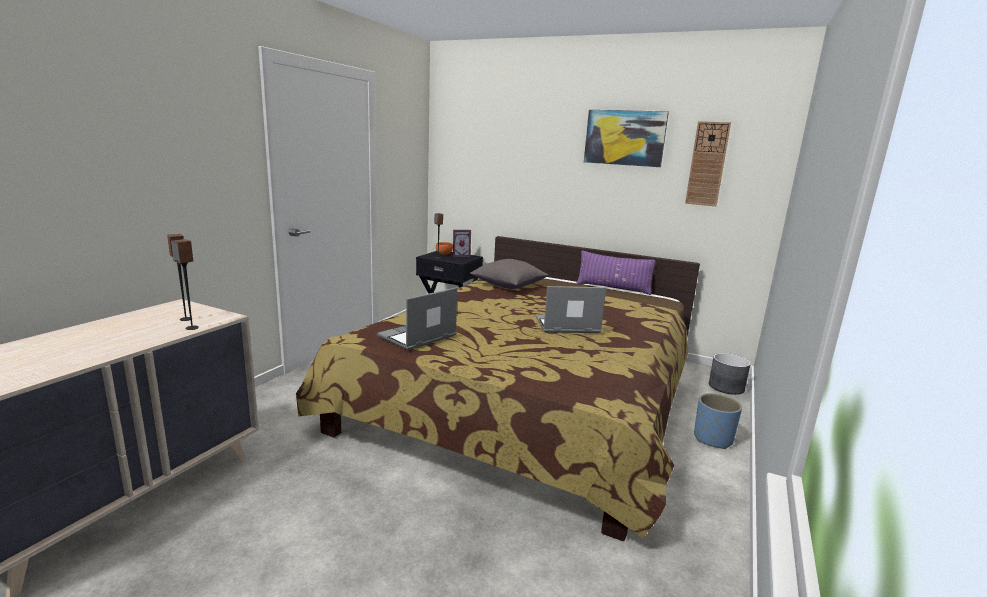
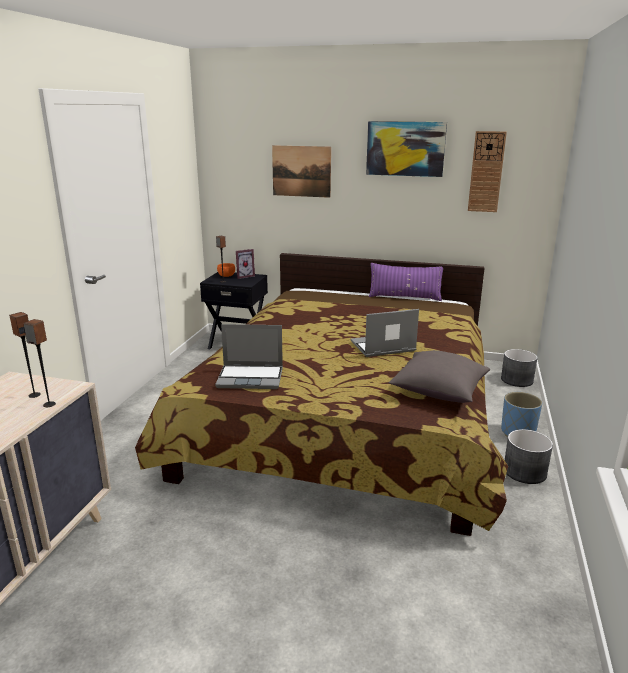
camera: 10 degrees left, 5 degrees up
(417, 337) = (251, 378): laptop -> laptop turned 120 degrees counterclockwise
(508, 286) = (307, 307): grey pillow -> grey pillow (438, 391)
(522, 157) = (301, 171): none -> picture
(709, 481) = (525, 471): none -> grey planter

